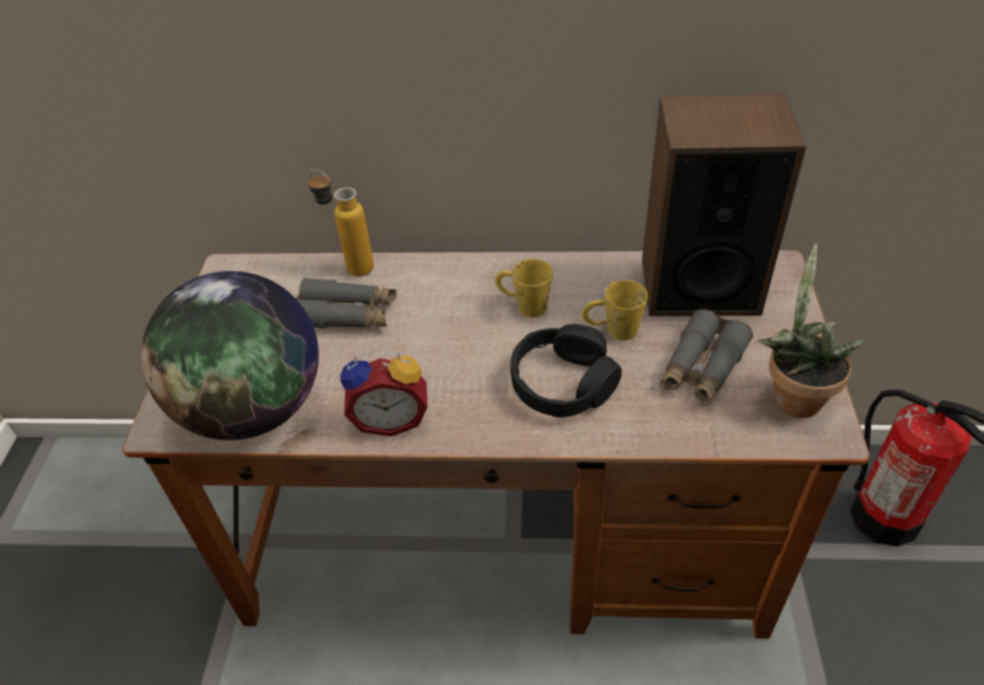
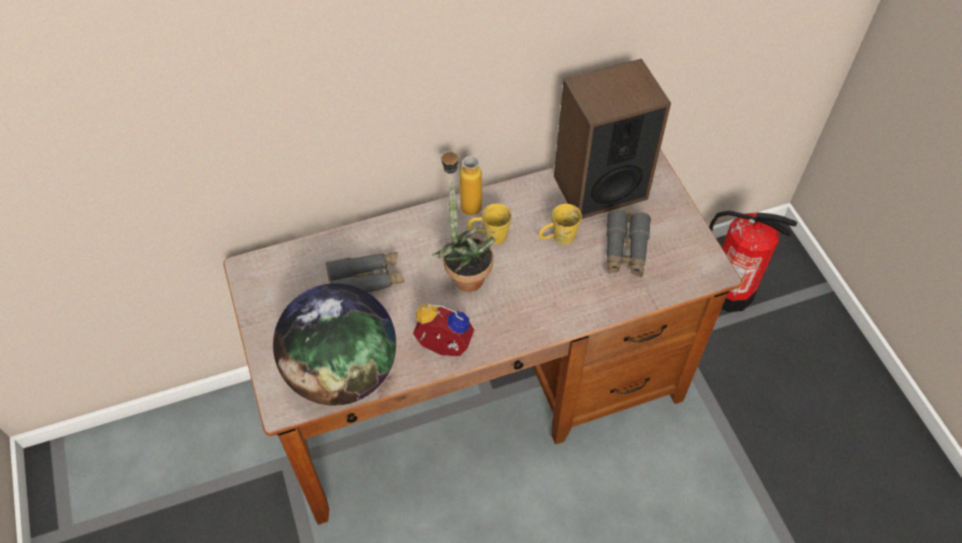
camera: 25 degrees left, 10 degrees up
(350, 266) = (345, 238): bottle -> bottle (462, 208)
(391, 419) = (443, 349): alarm clock -> alarm clock turned 135 degrees counterclockwise
(563, 383) = (543, 288): black headphones -> none
(792, 395) = (686, 253): potted plant -> potted plant (465, 276)

